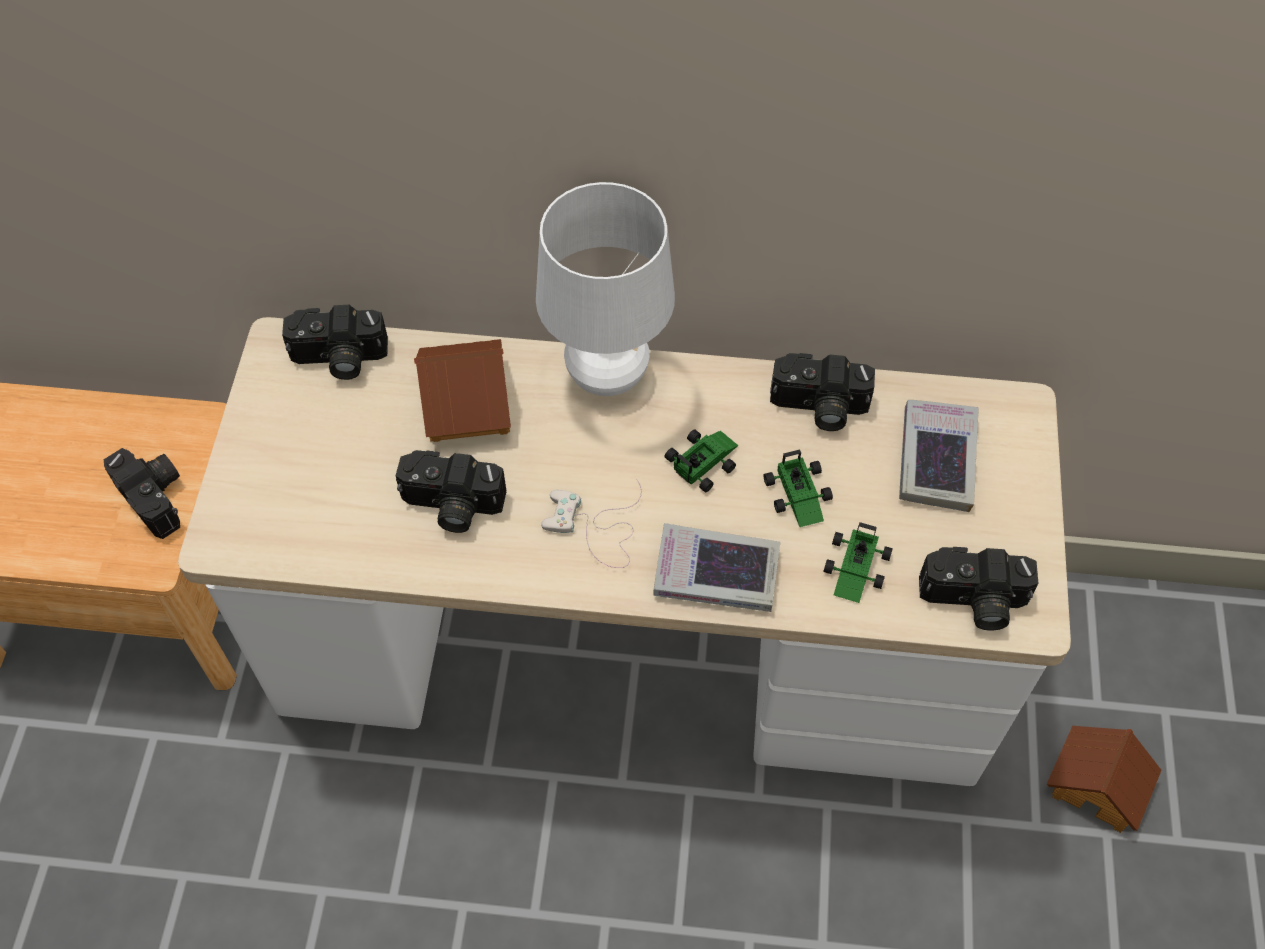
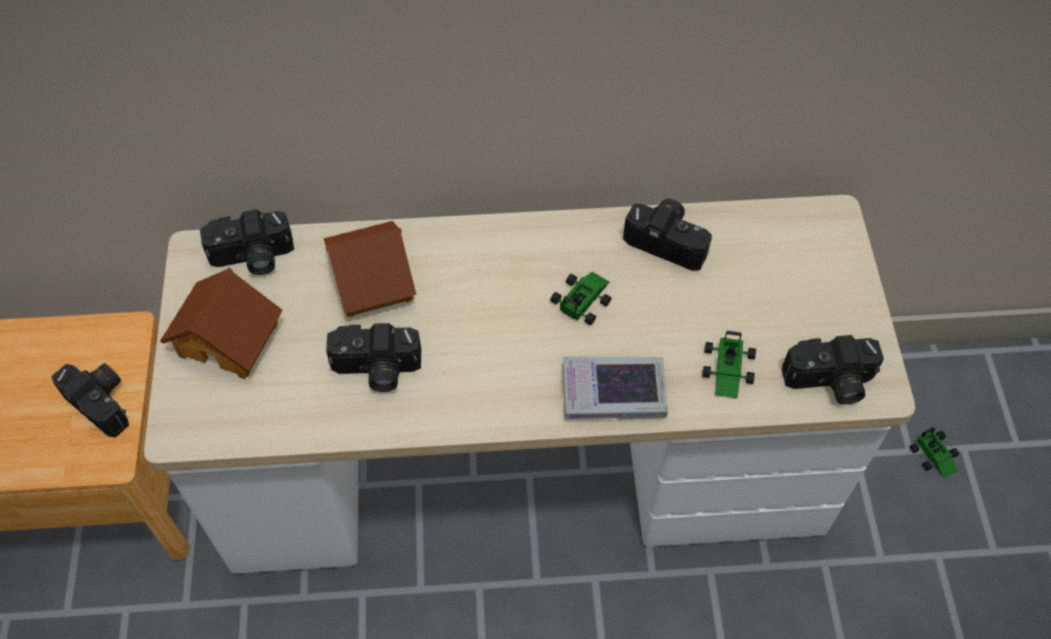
camera: 10 degrees left, 0 degrees up
(596, 527) = (505, 369): white game controller -> none
(607, 376) = (487, 239): white table lamp -> none
(800, 496) = (669, 317): toy car -> toy car (936, 456)
(818, 407) = (669, 240): camera -> camera turned 150 degrees counterclockwise
(936, 459) = (774, 269): book -> none
(1098, 785) = (923, 516): toy house -> toy house (229, 337)

